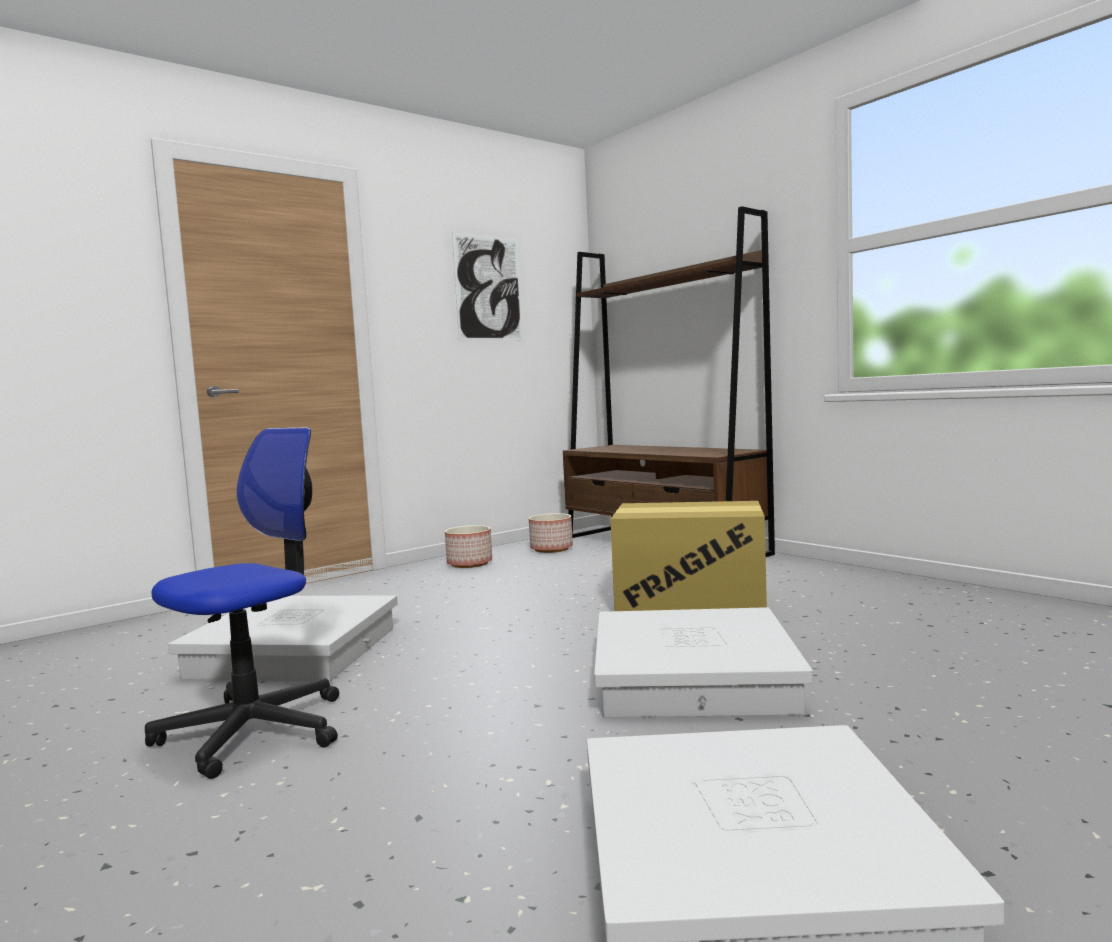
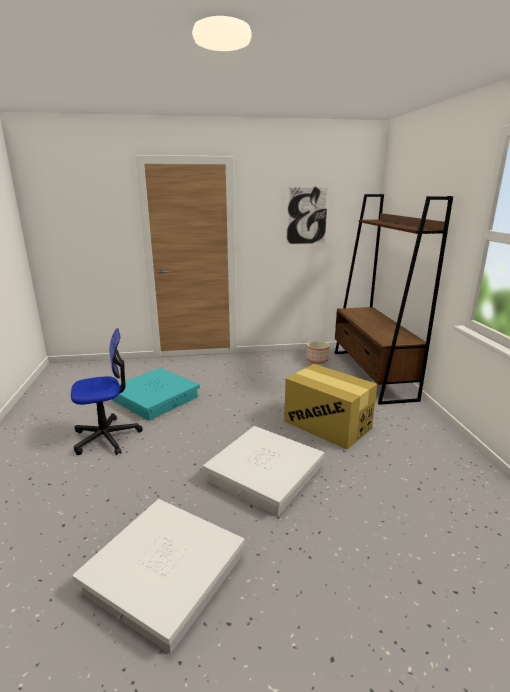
camera: 30 degrees right, 15 degrees up
(294, 652) = (155, 399): white storage box -> turquoise storage box
(470, 563) = (270, 360): planter -> none

